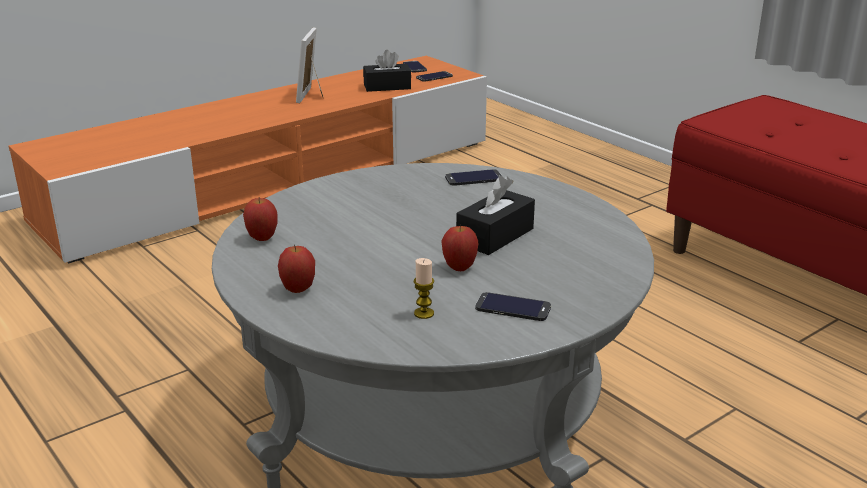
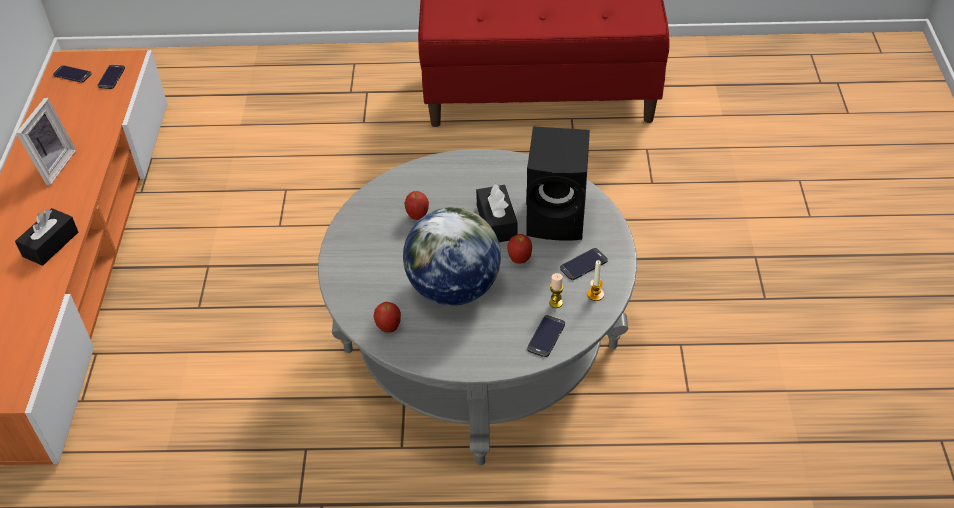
camera: 50 degrees left, 20 degrees up
(298, 290) = (476, 342): apple -> apple (417, 216)
(313, 95) = (52, 166): picture frame -> picture frame turned 120 degrees counterclockwise
(362, 249) = (453, 289): none -> globe
(387, 87) = (95, 114): black tissue box -> black tissue box (50, 244)
(473, 178) = (408, 184): phone -> phone (546, 336)
(475, 334) = (595, 294): none -> candle
(562, 266) = (559, 217): none -> black speaker

